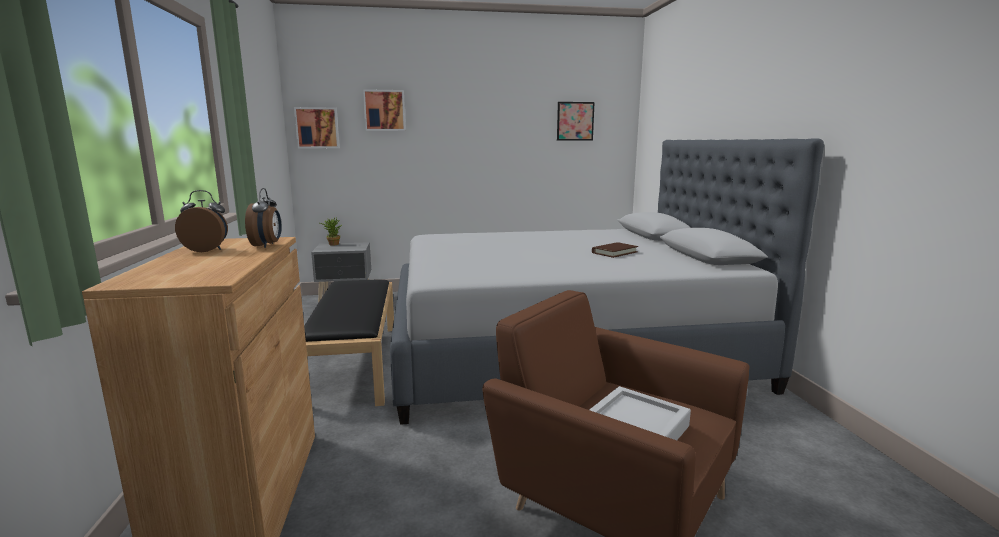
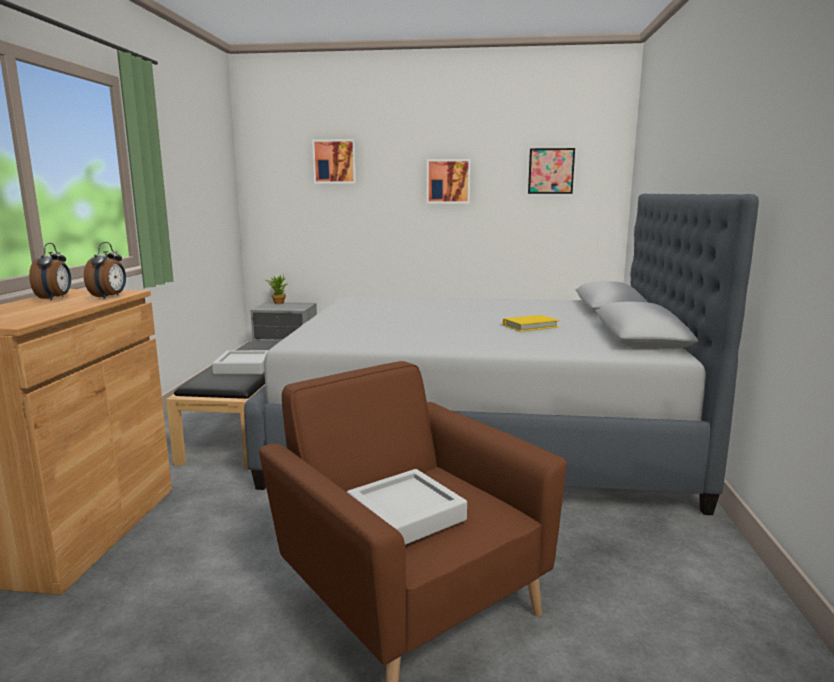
camera: 15 degrees right, 0 degrees up
(207, 250) = (55, 298): alarm clock -> alarm clock turned 75 degrees clockwise
(317, 128) = (267, 181): picture -> picture (448, 181)
(352, 308) = (244, 367): none -> grey tray
(614, 252) = (530, 326): brown book -> yellow book

